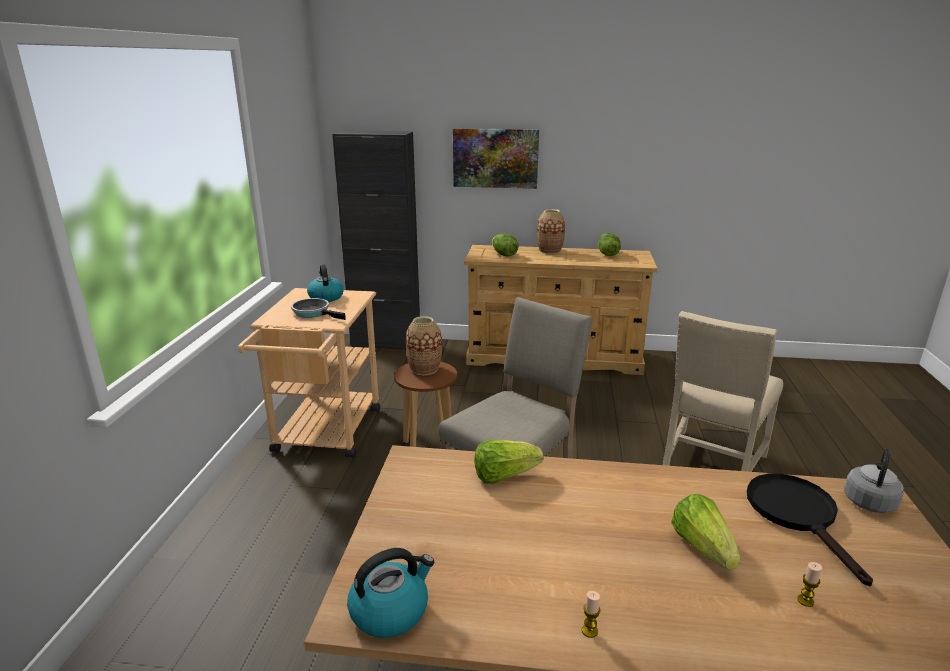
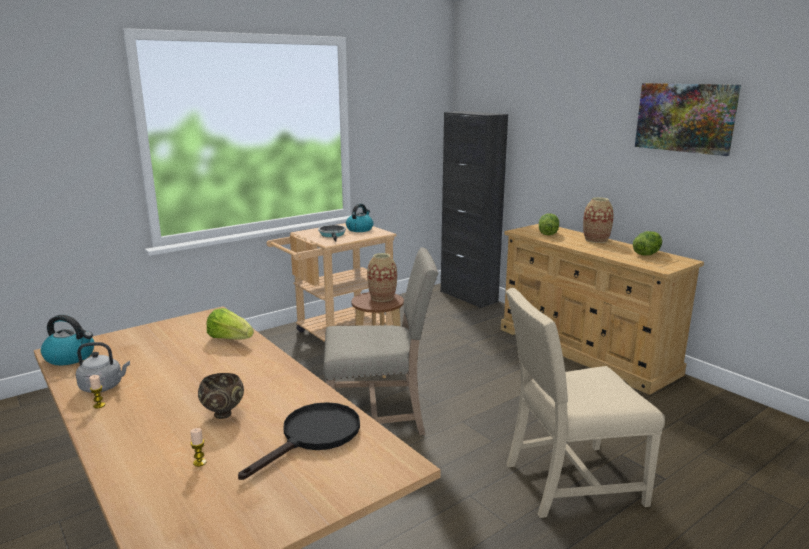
camera: 45 degrees right, 5 degrees down
(495, 158) = (567, 143): picture -> picture (685, 117)
(702, 547) = (224, 414): lettuce -> brown bowl
(869, 501) = (383, 461): grey kettle -> grey kettle (104, 387)

